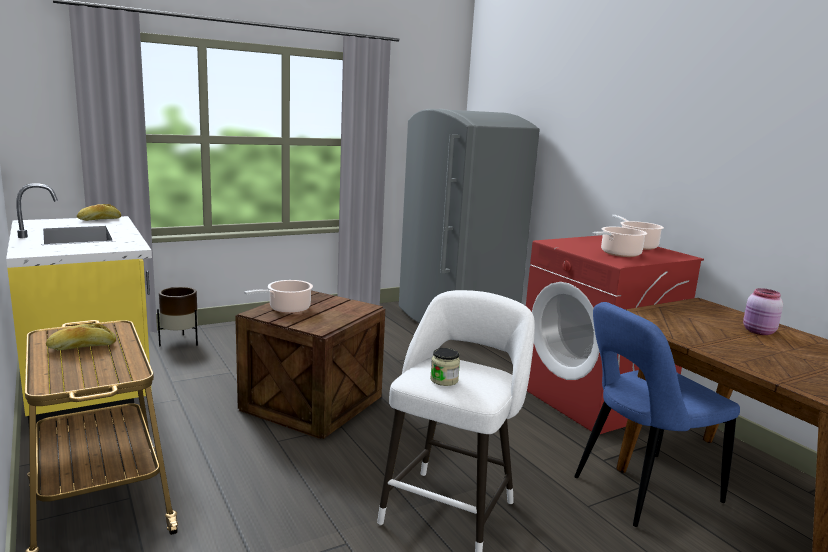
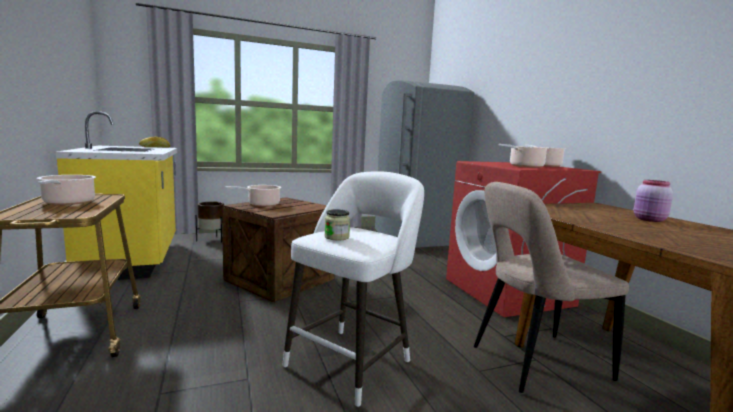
camera: 10 degrees right, 5 degrees down
(82, 347) = (68, 203): bread -> cooking pot
(641, 490) = (534, 363): blue chair -> beige chair

